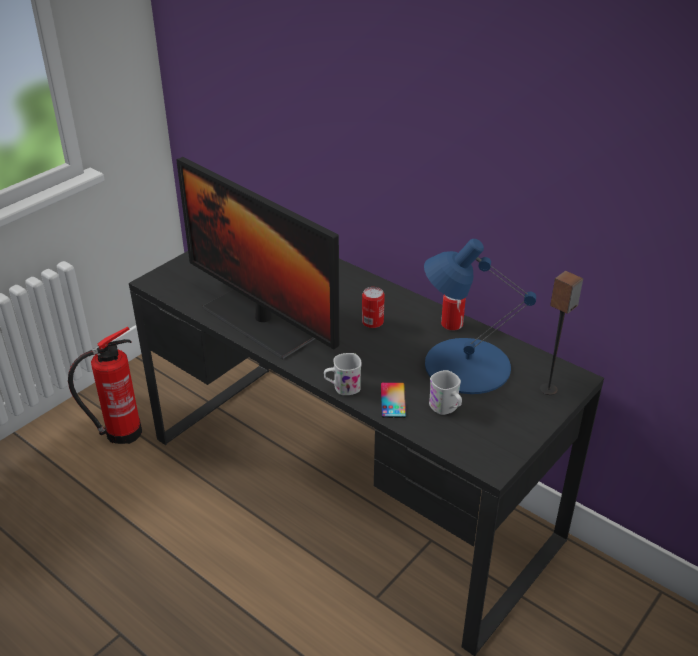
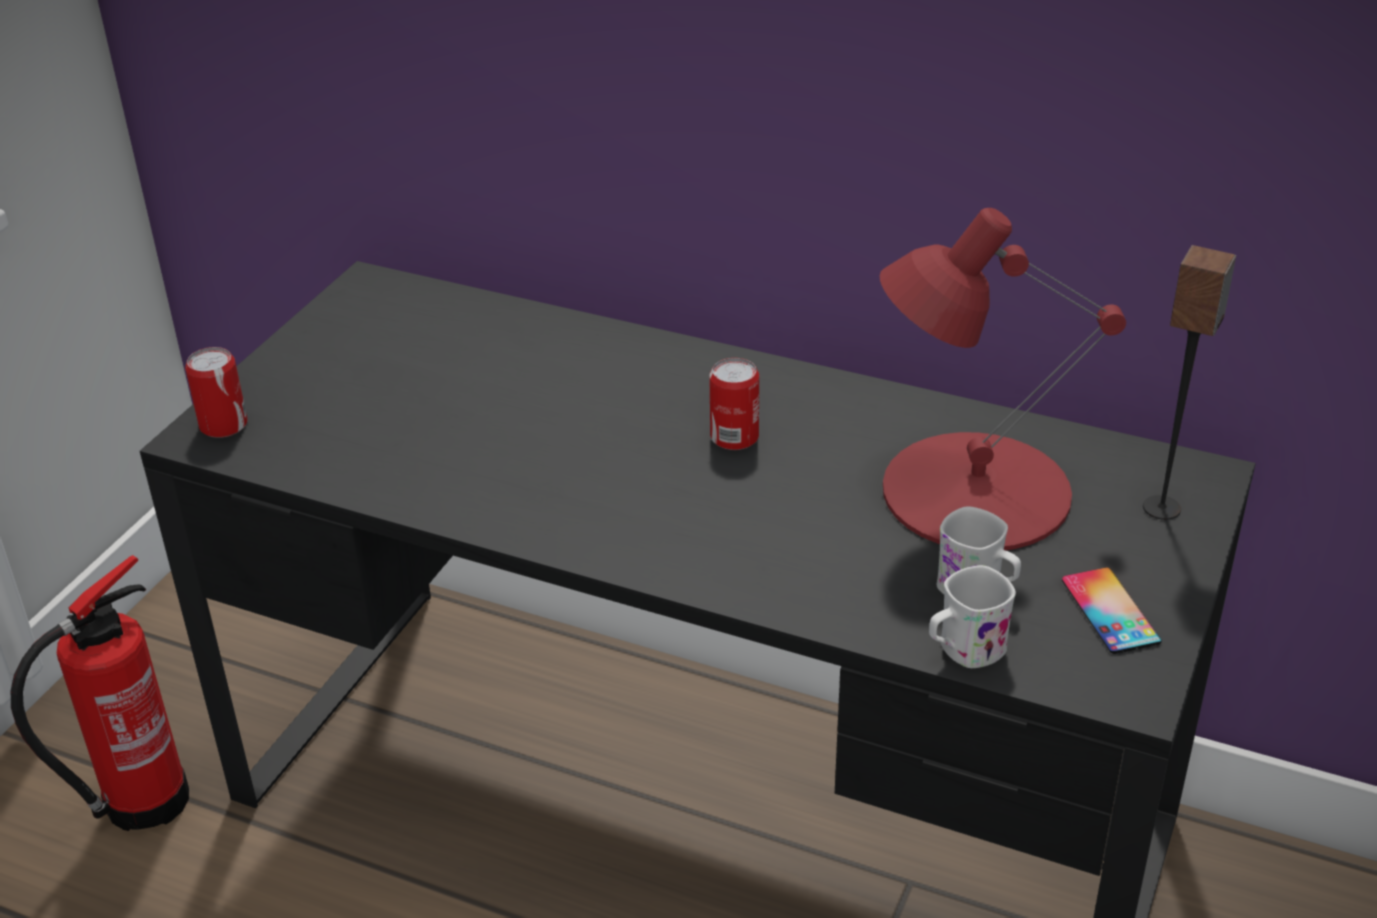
camera: 15 degrees left, 0 degrees up
(261, 321) = (489, 480): monitor -> none
(342, 388) = (737, 591): white mug -> white mug (963, 651)
(393, 400) = (858, 596): phone -> phone (1110, 611)
(452, 324) = (902, 411): can -> can (223, 425)
(466, 365) = (972, 490): blue table lamp -> red table lamp

